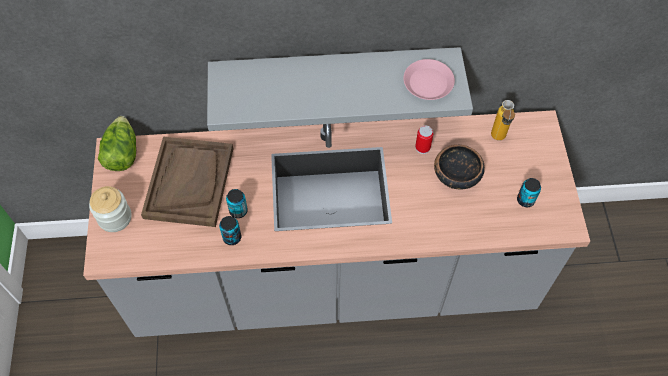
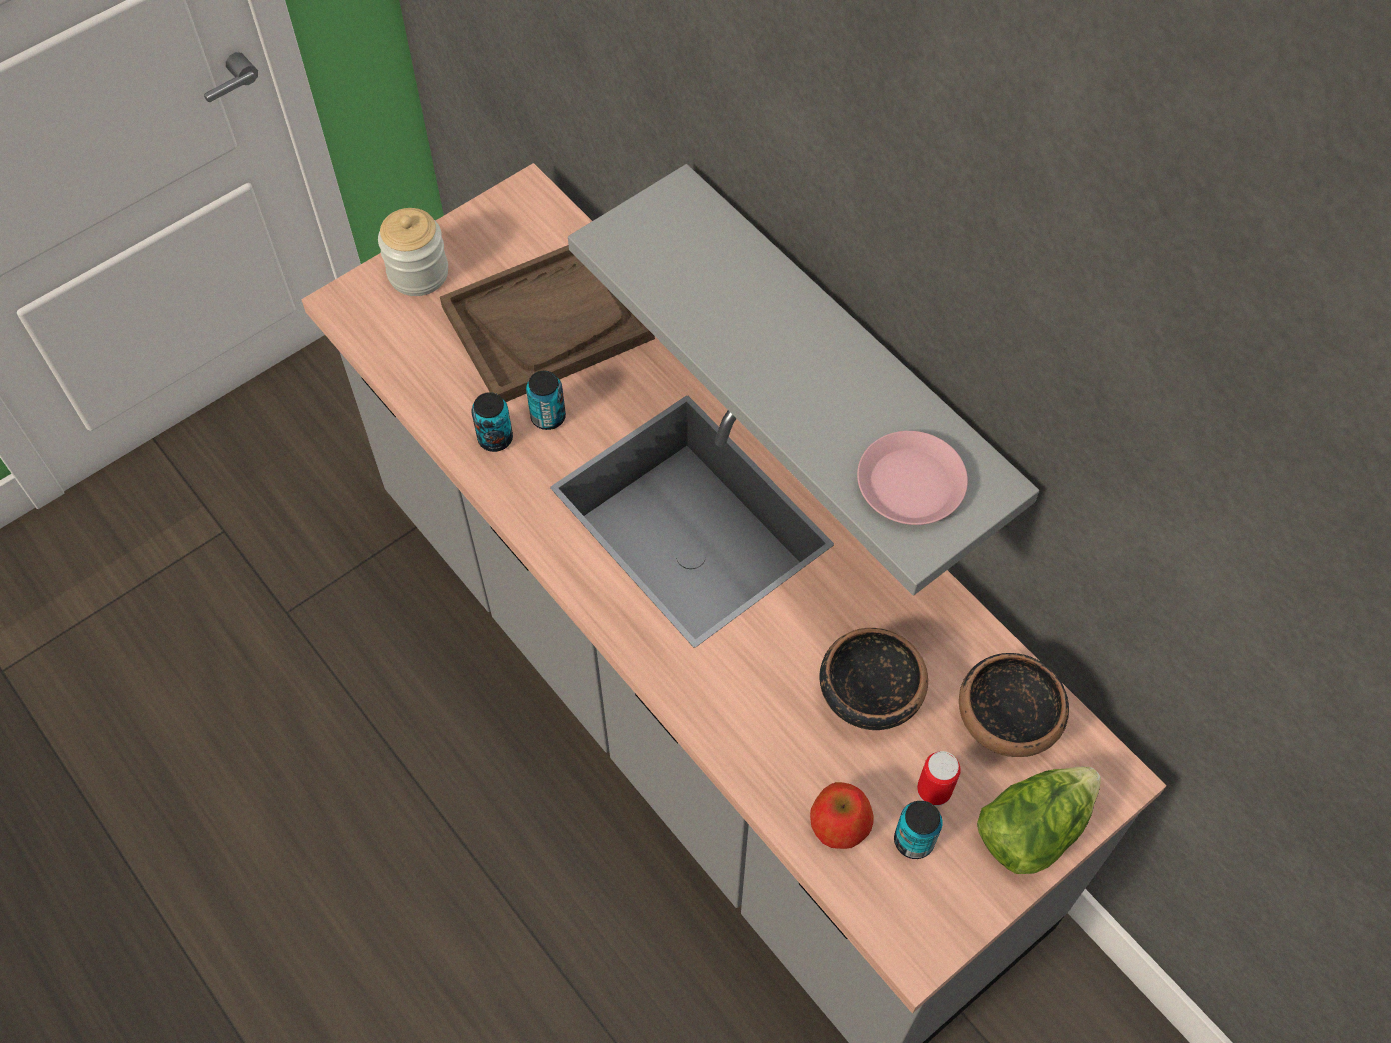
camera: 55 degrees right, 0 degrees up
(121, 153) = (531, 208): lettuce -> lettuce (1031, 828)
(422, 147) = (885, 606): can -> can (934, 790)
(498, 140) = (1007, 721): bottle -> bowl
(503, 220) = (840, 823): none -> apple

